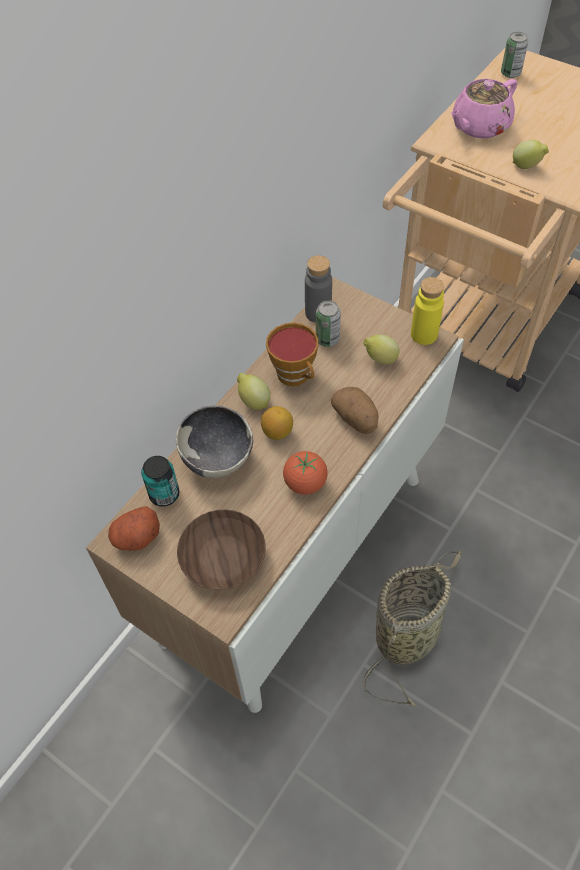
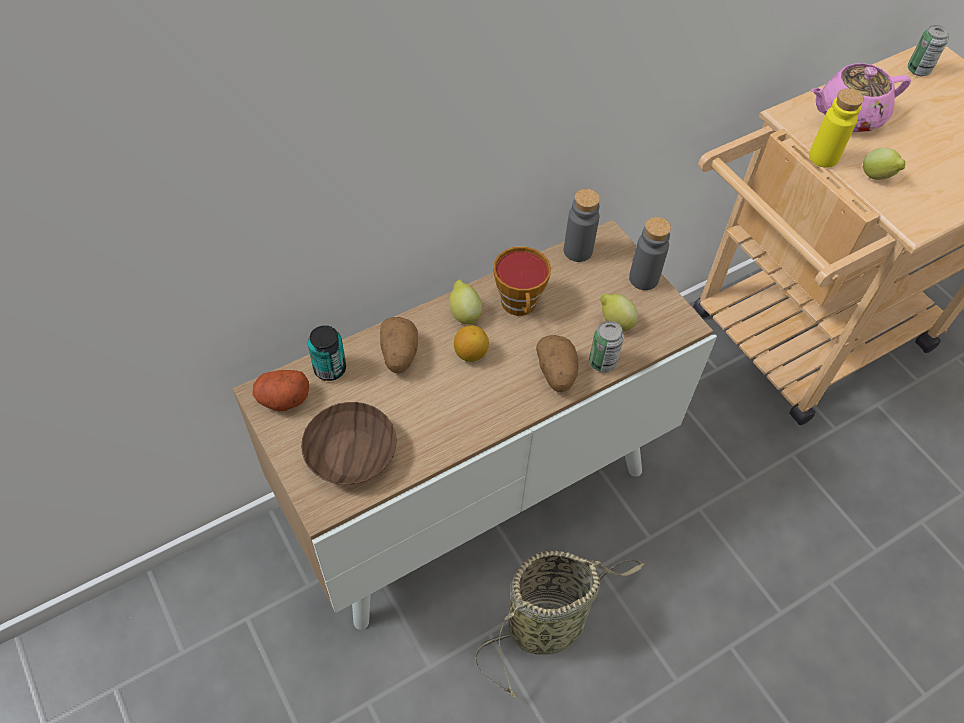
camera: 20 degrees right, 0 degrees up
(217, 458) = (399, 355): bowl -> potato
(305, 483) = (470, 415): tomato -> none
(327, 339) = (572, 281): can -> can (602, 362)
(382, 315) = (643, 279): none -> grey bottle
(424, 334) = (676, 315): yellow bottle -> yellow bottle (823, 157)

